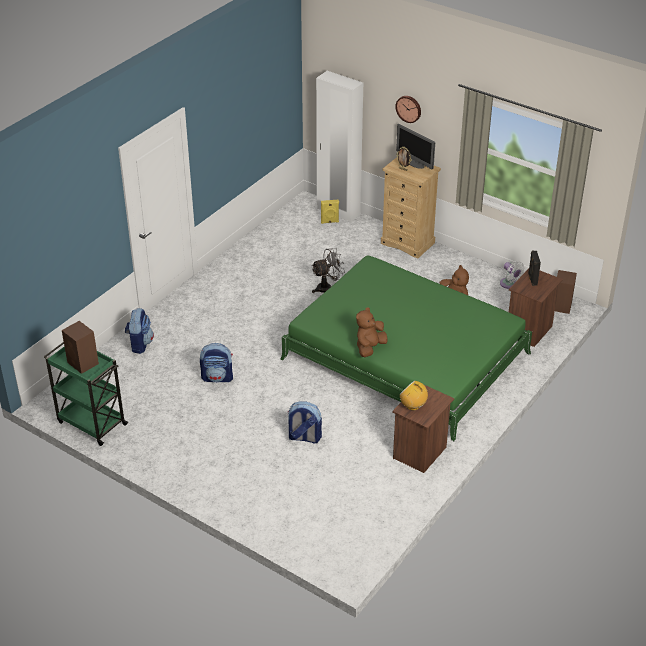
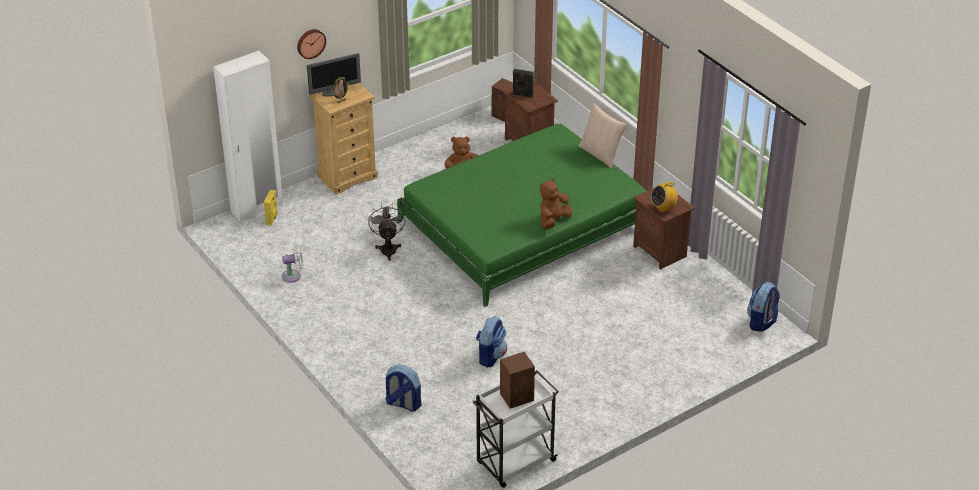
camera: 70 degrees left, 0 degrees up
(91, 422) = (515, 463): green cart -> white cart
(304, 437) = (608, 317): backpack -> backpack (761, 322)
(370, 348) = (553, 220): brown plush toy -> brown plush toy turned 75 degrees clockwise
(491, 355) = (601, 154): none -> beige pillow
(509, 284) = (455, 134): white fan -> white fan (293, 276)

